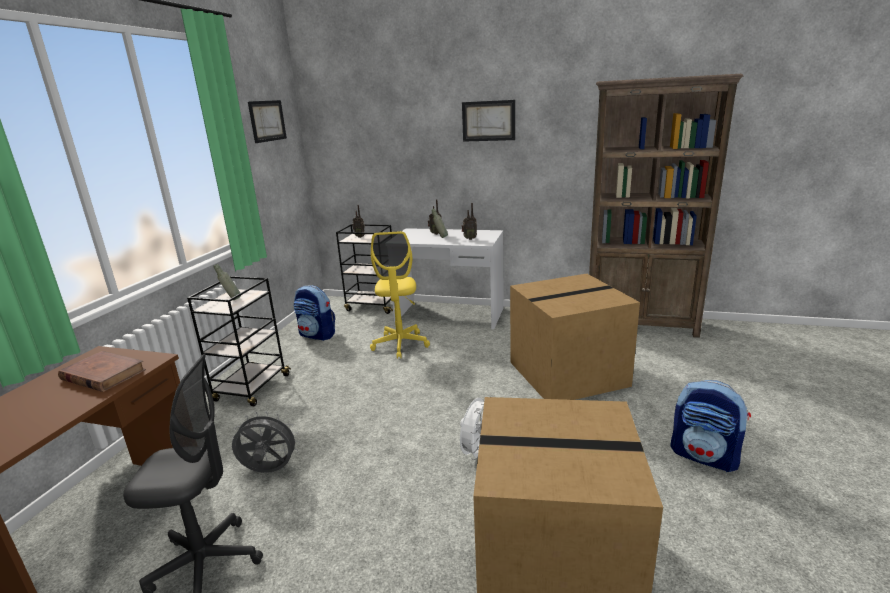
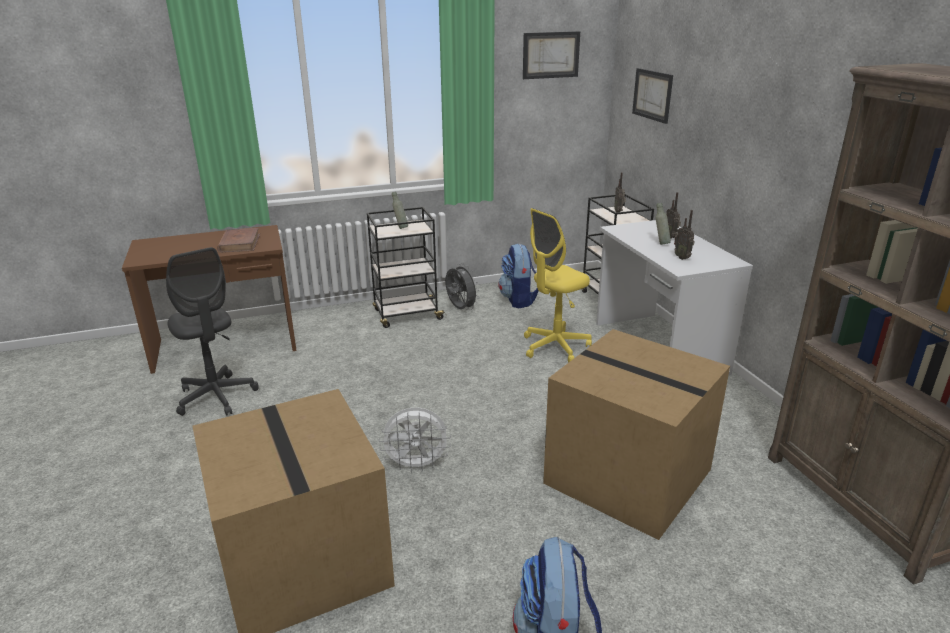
camera: 55 degrees right, 5 degrees up
(269, 471) = (316, 373): grey fan -> grey fan (460, 309)
(488, 121) = (773, 97): picture -> picture (652, 95)

